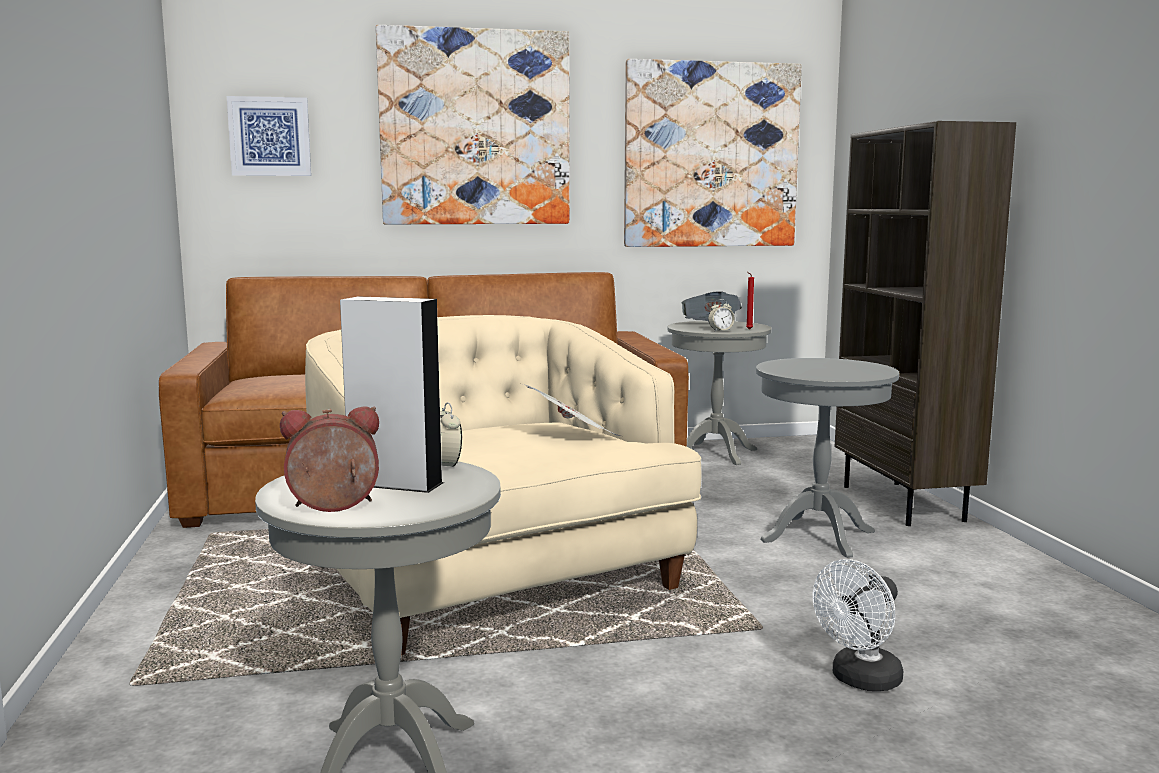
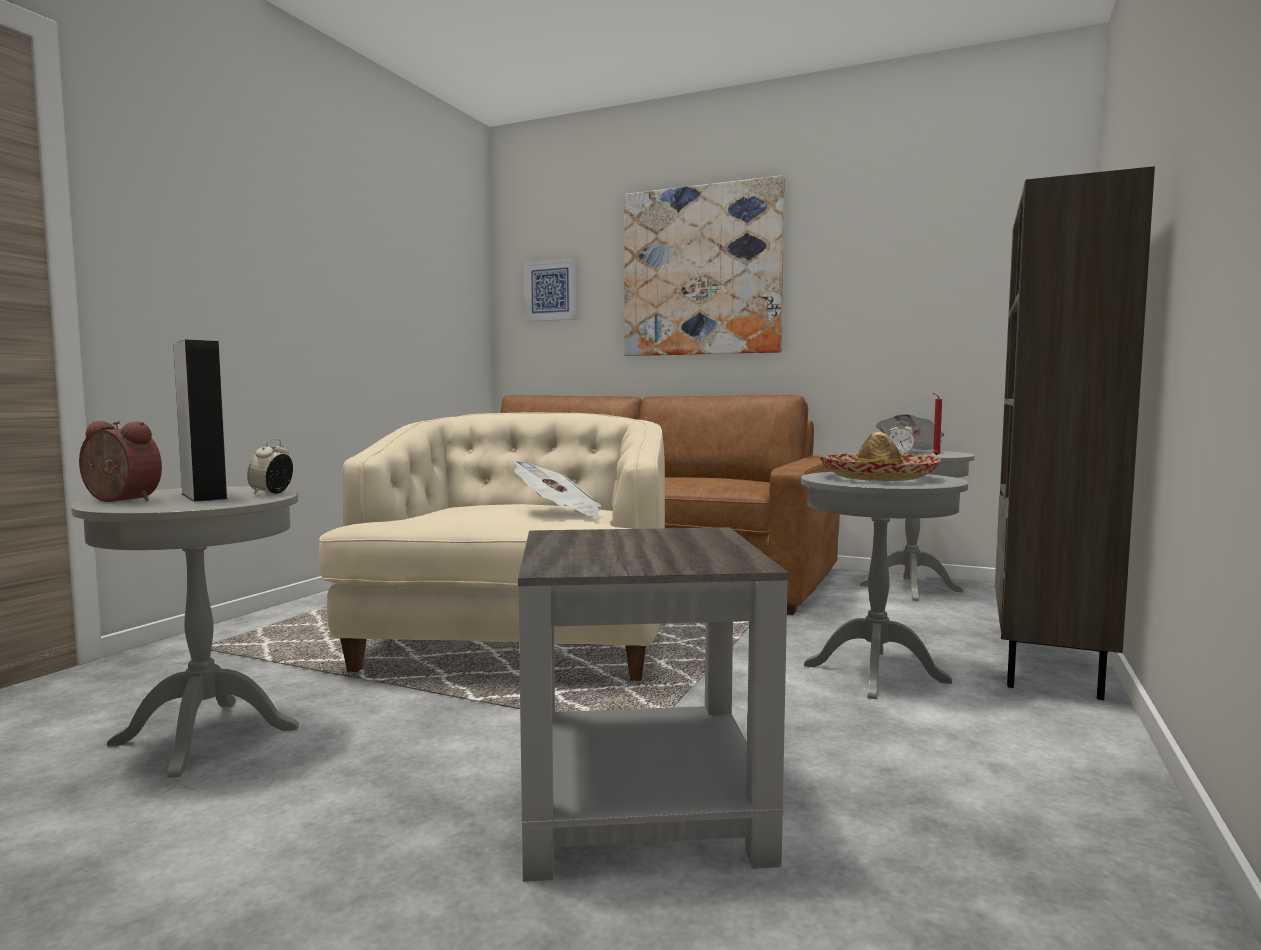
camera: 35 degrees right, 5 degrees down
(711, 155) = (932, 279): picture -> none
(824, 368) = (876, 477): none -> hat
(860, 680) = (644, 806): white fan -> grey side table

